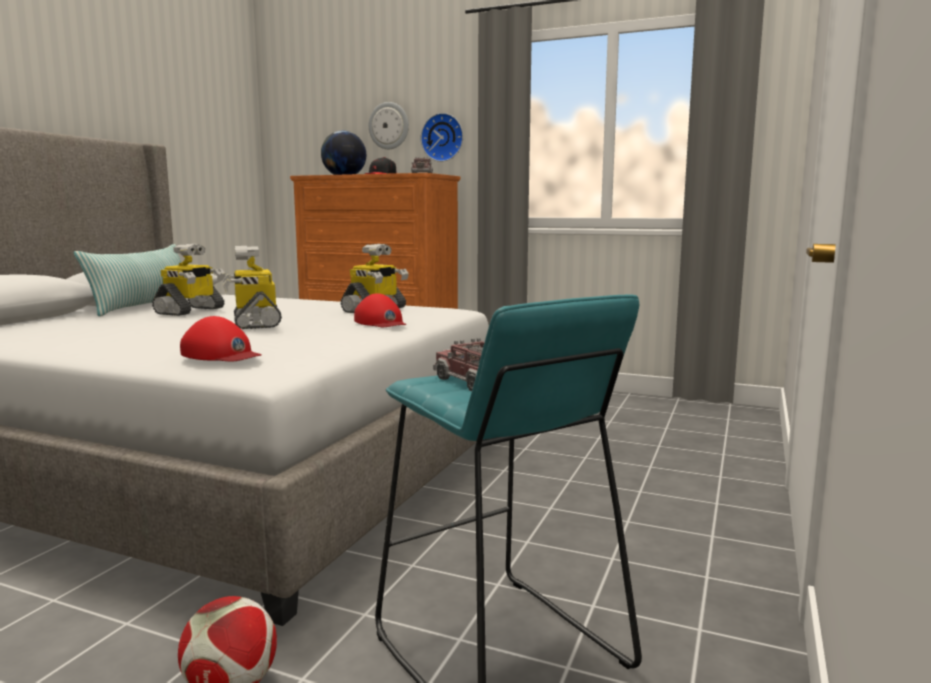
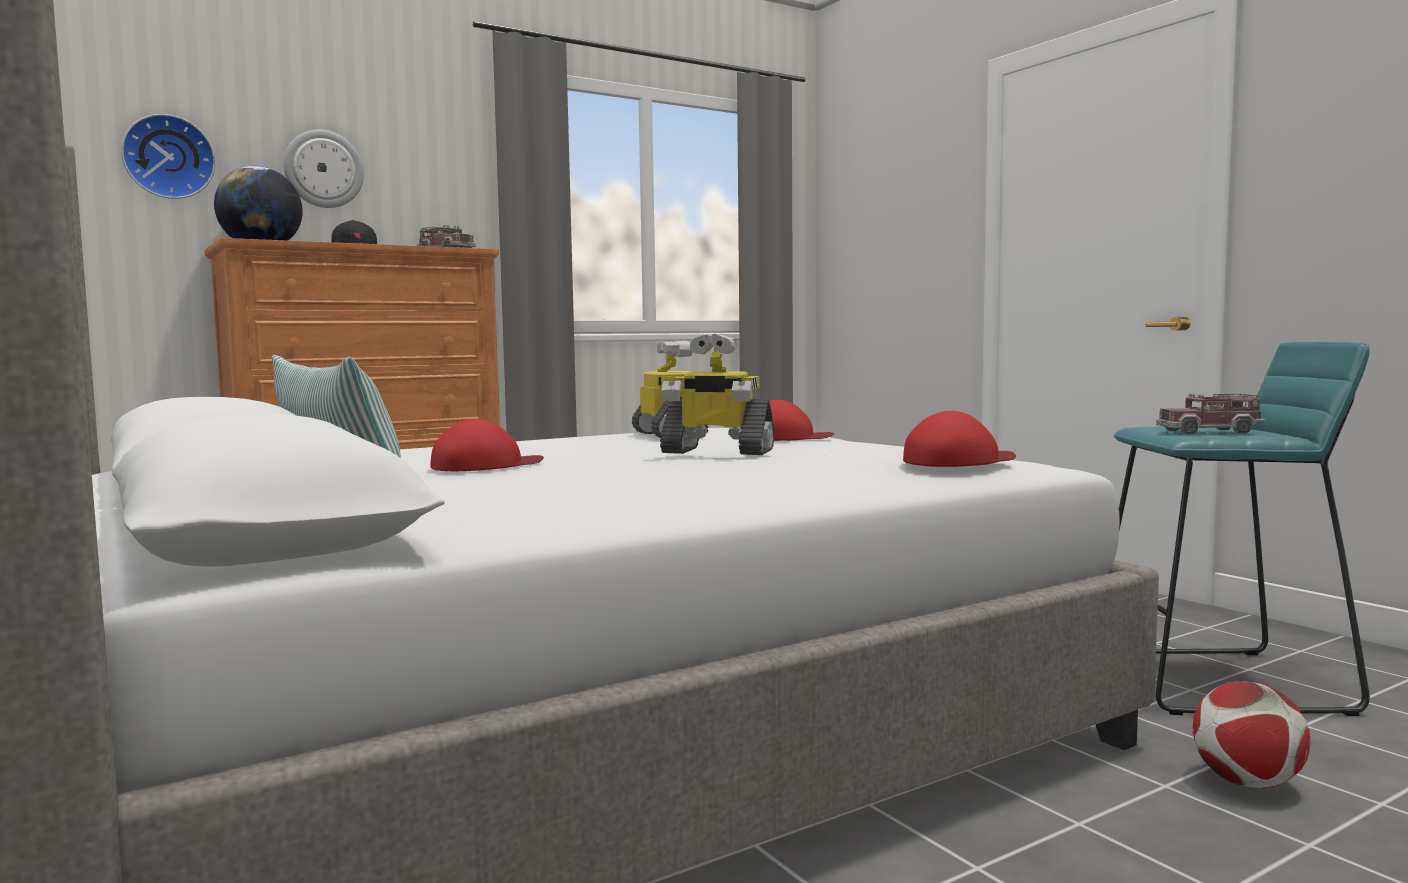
camera: 55 degrees left, 5 degrees down
(190, 311) = (486, 465): toy robot -> red cap
(443, 137) = (424, 199): wall clock -> wall clock (168, 157)

